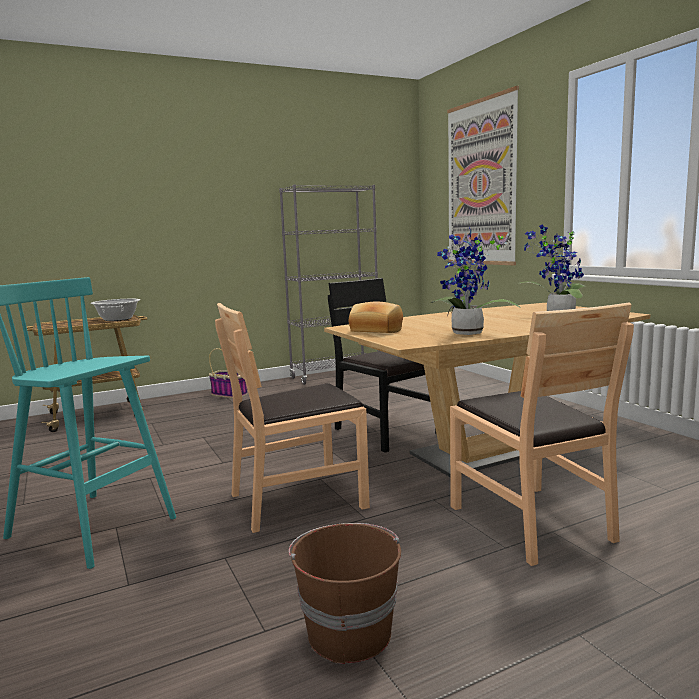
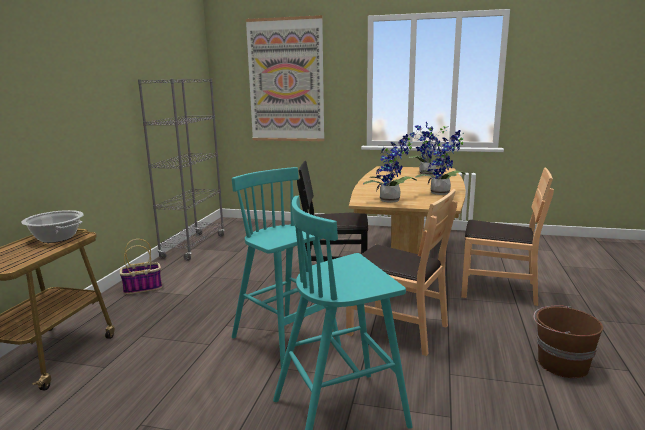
camera: 50 degrees left, 5 degrees up
(200, 466) = (286, 342): none -> turquoise stool
(298, 499) = (398, 329): brown chair -> brown chair turned 75 degrees counterclockwise
(376, 331) = (391, 201): bread -> potted plant

